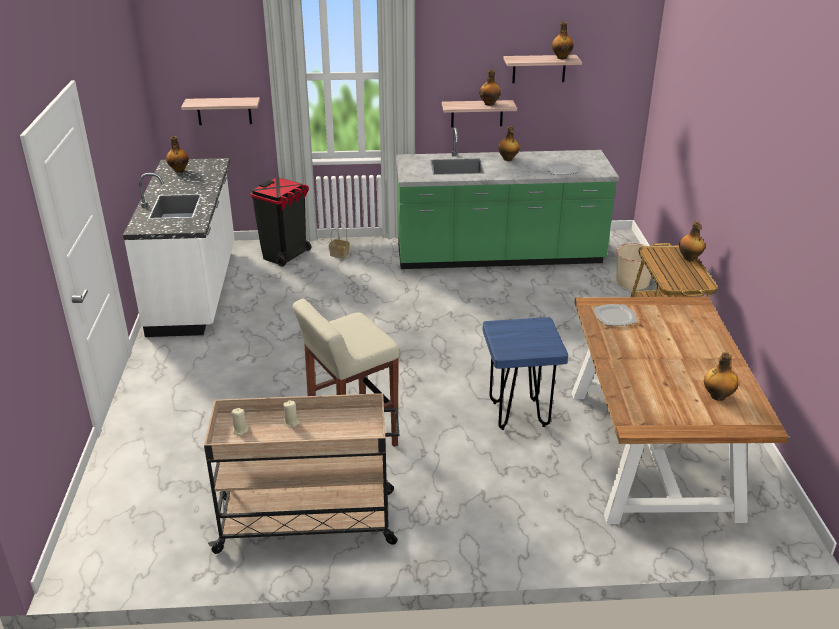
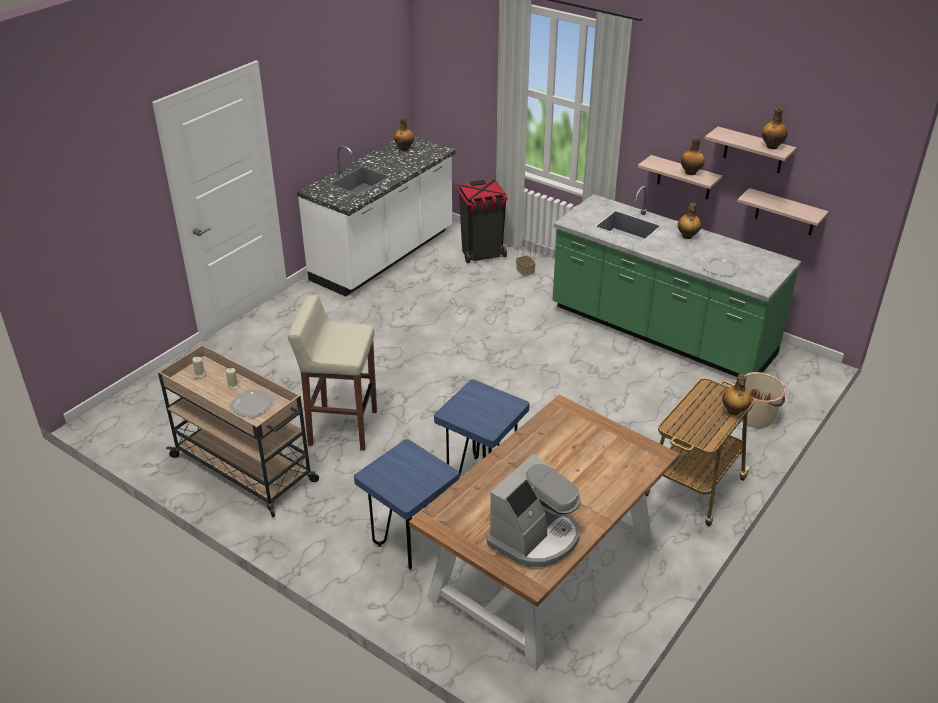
camera: 40 degrees right, 5 degrees up
(224, 111) = (465, 105): shelf -> shelf (785, 212)
(537, 493) = (410, 544): none -> blue stool
(615, 316) = (564, 427): plate -> plate (252, 404)
(717, 396) = (535, 537): bottle -> coffee machine

